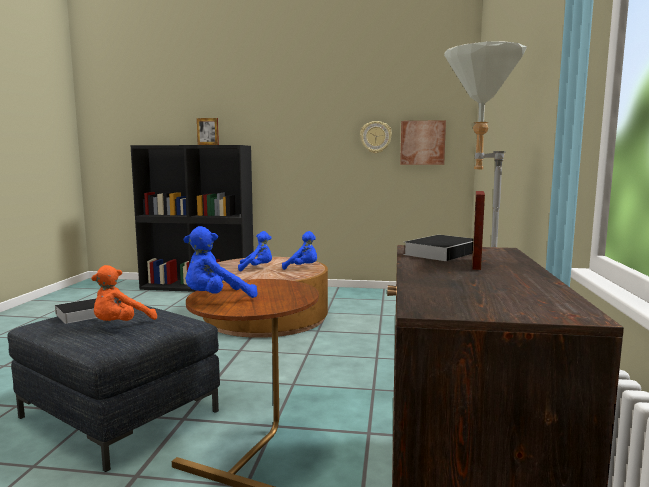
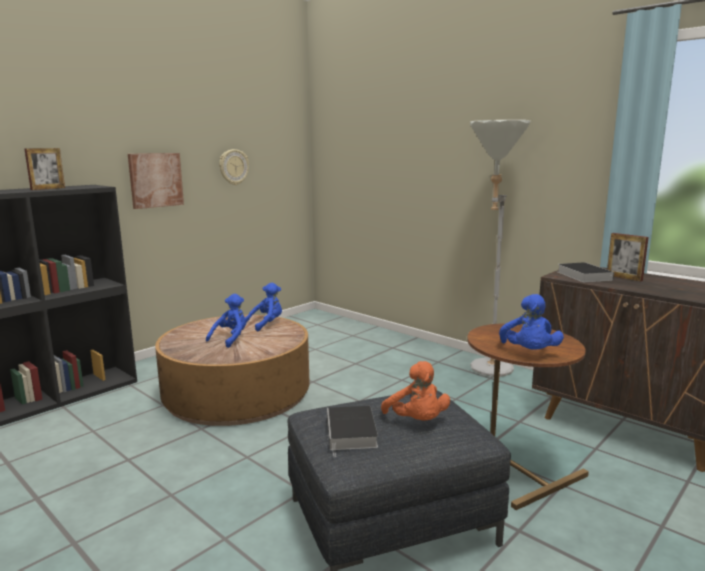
camera: 55 degrees left, 5 degrees up
(422, 143) = (273, 171): picture -> picture (155, 180)

